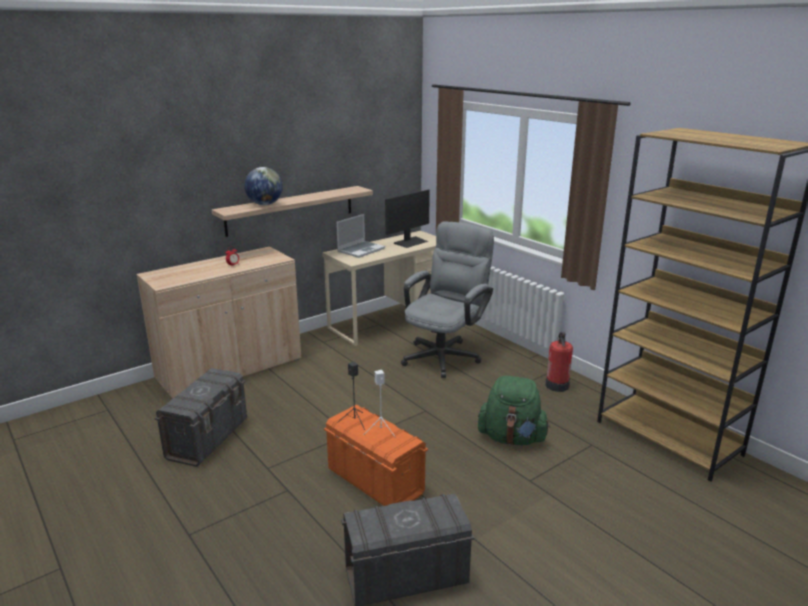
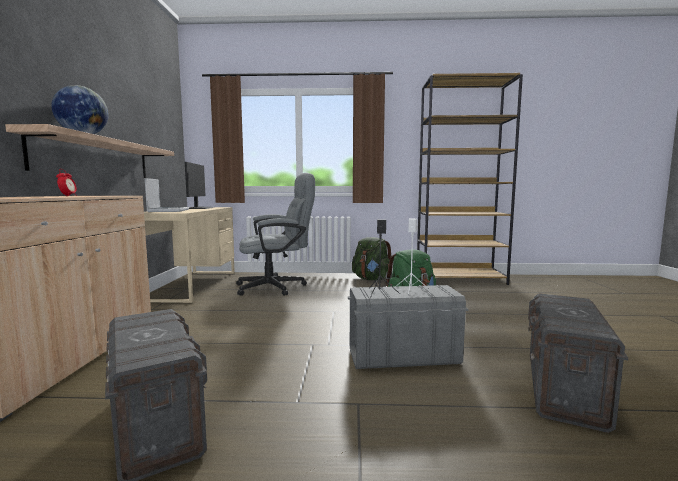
camera: 50 degrees left, 15 degrees down
(375, 481) = (402, 356): orange storage box -> grey storage box
(445, 354) = (277, 287): grey office chair -> grey office chair turned 90 degrees clockwise
(557, 385) = (372, 279): fire extinguisher -> green backpack

